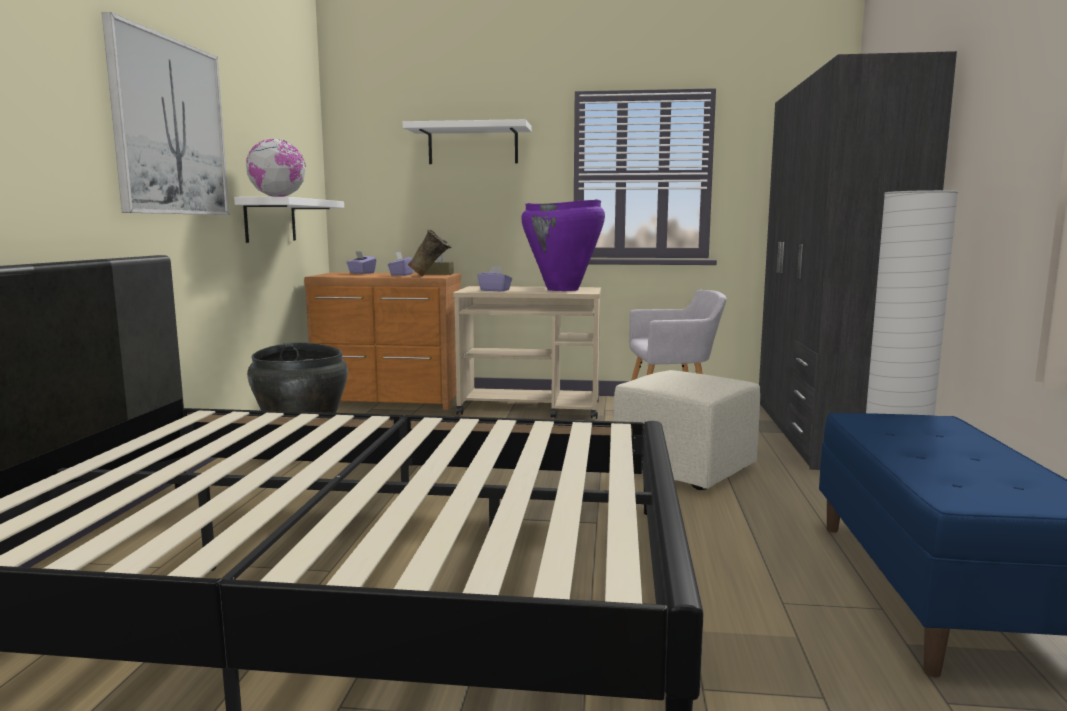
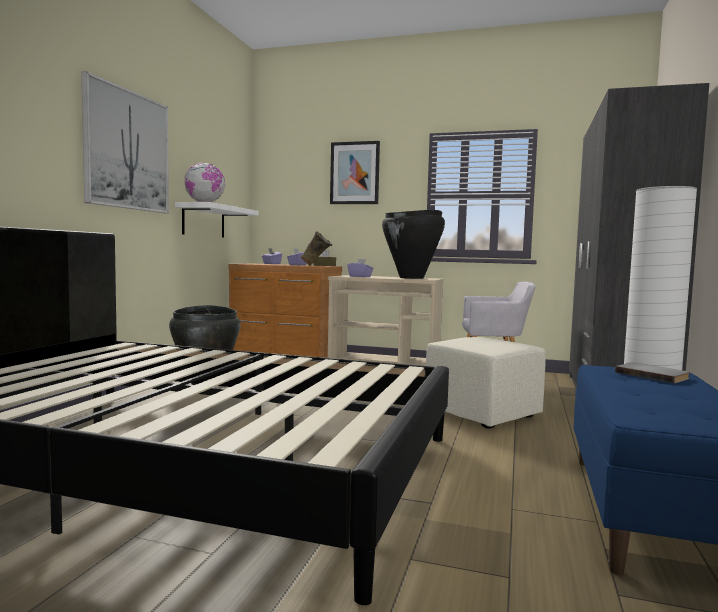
camera: 10 degrees right, 5 degrees down
(473, 145) = (354, 173): white shelf -> picture
(562, 289) = (411, 278): purple vase -> black vase
(919, 424) = (652, 375): none -> grey book

